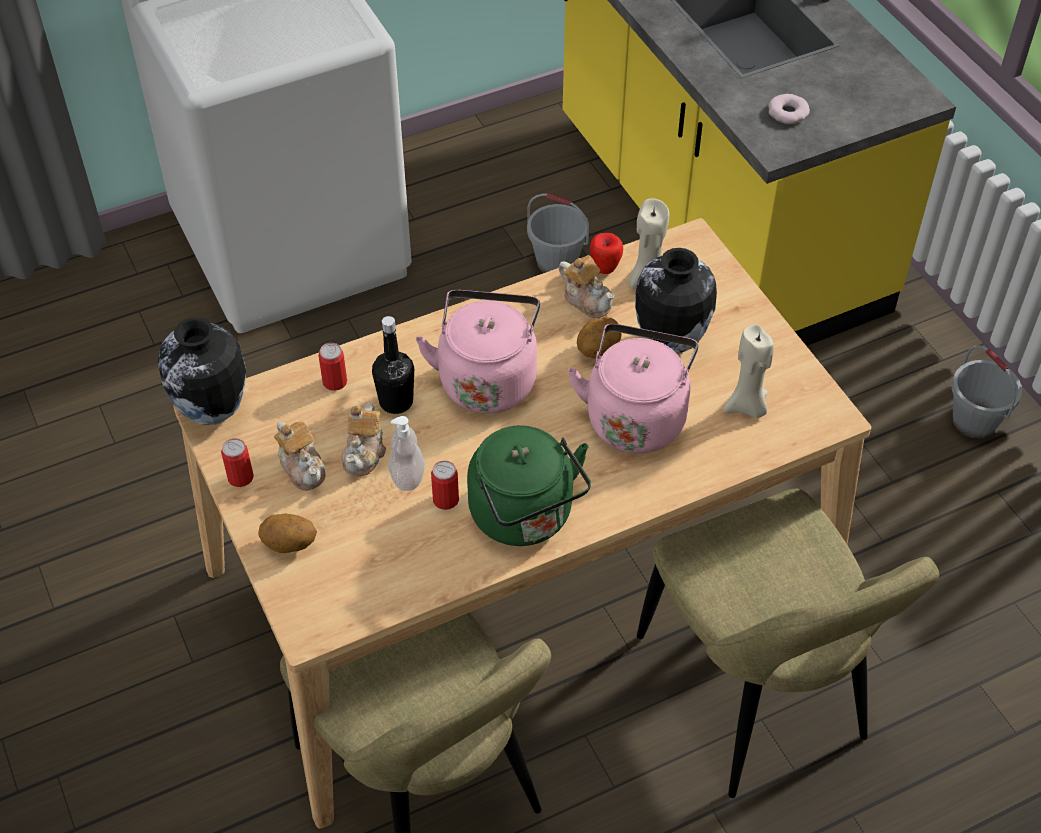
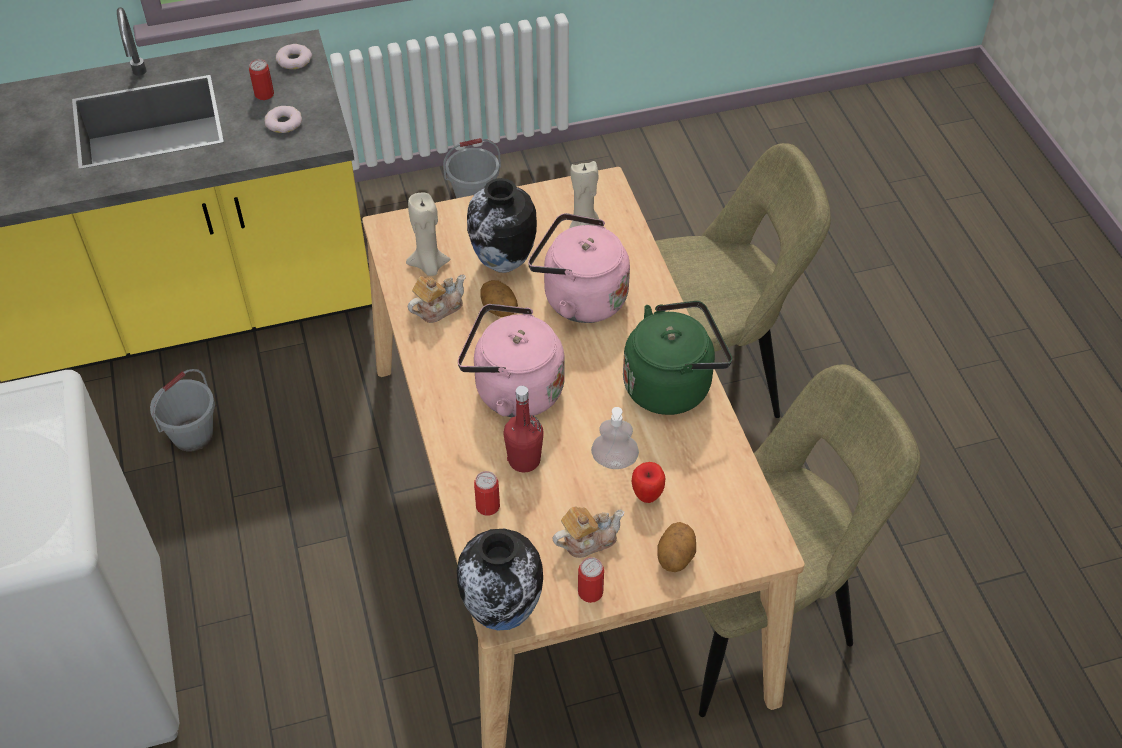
camera: 80 degrees left, 0 degrees up
(364, 453) = (580, 490): teapot -> none
(396, 402) = (524, 460): black bottle -> red bottle
(446, 499) = (644, 436): can -> can (264, 94)
(605, 268) = (402, 290): apple -> apple (647, 495)
(893, 99) = (294, 60): none -> donut

